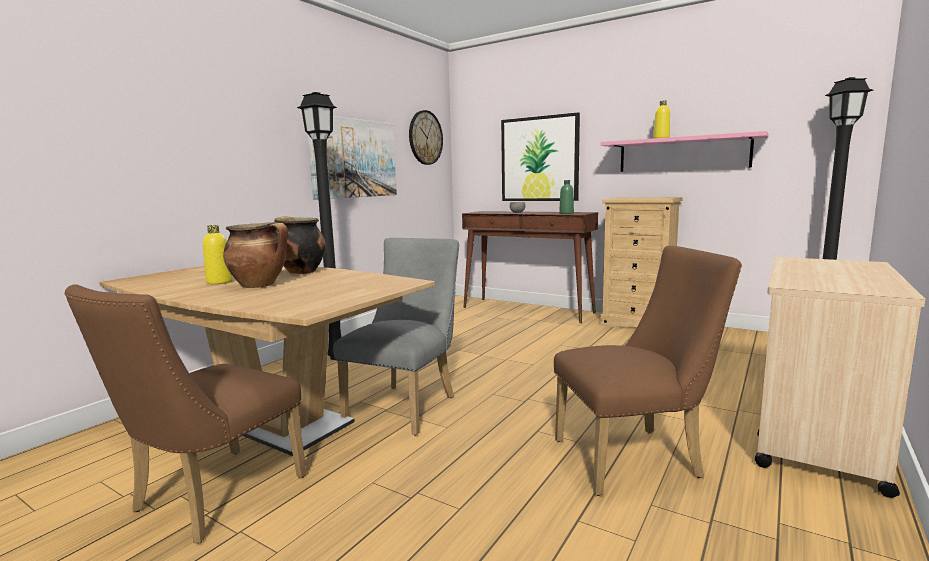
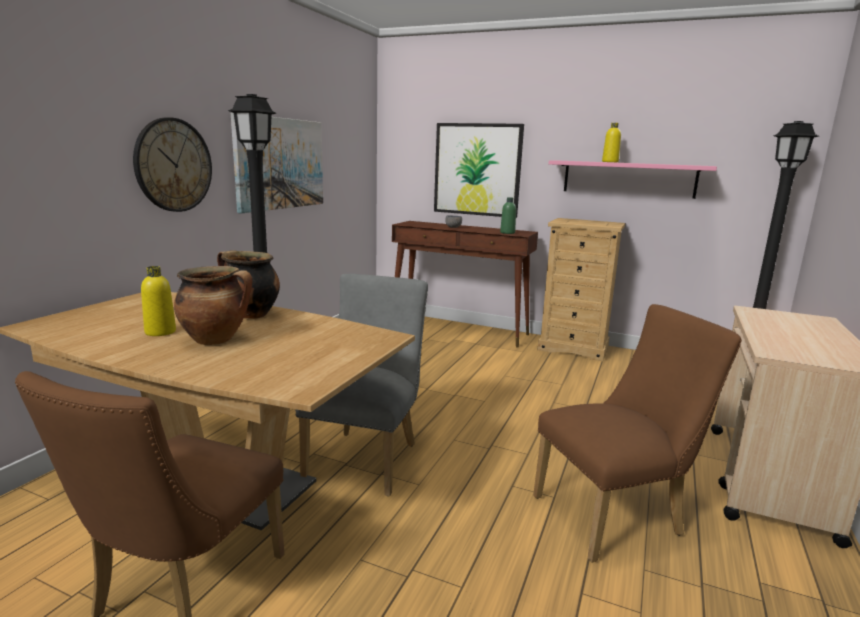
camera: 10 degrees left, 5 degrees up
(425, 137) = (352, 137): wall clock -> wall clock (173, 165)

